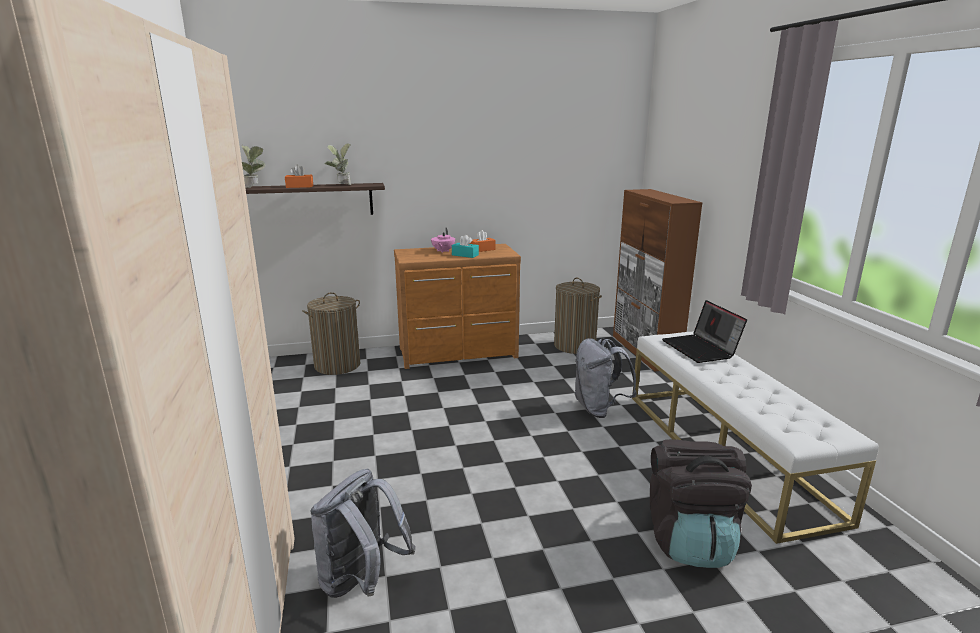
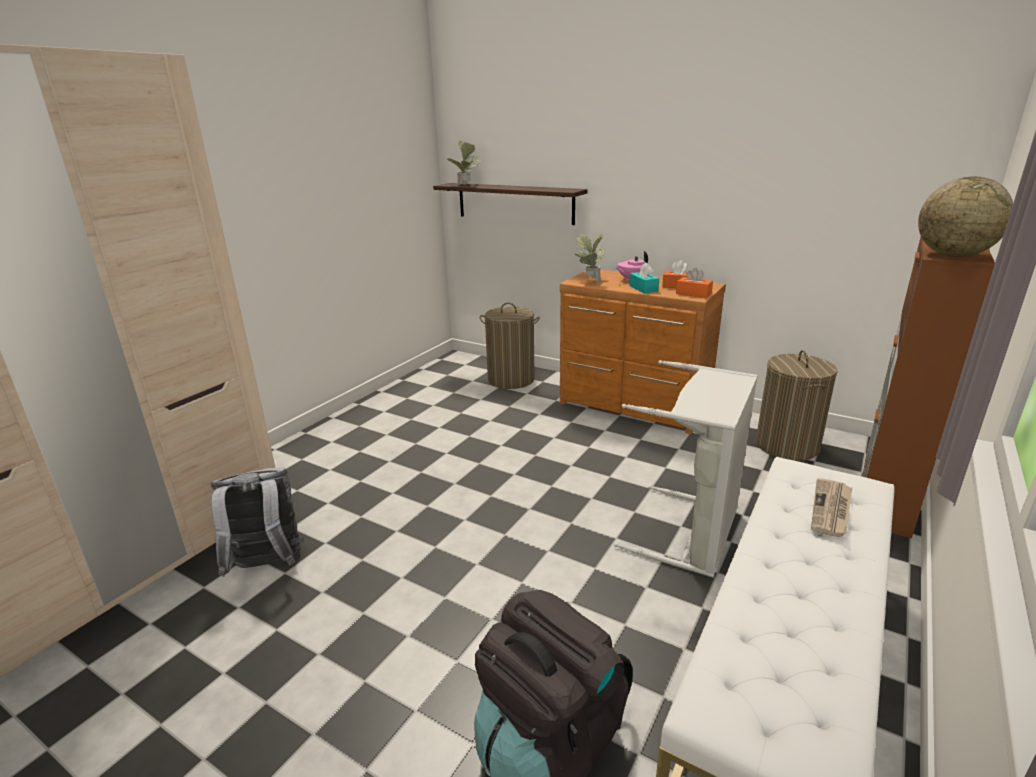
camera: 45 degrees right, 5 degrees up
(299, 186) = (500, 187): orange tissue box -> orange tissue box (693, 294)
(341, 185) = (538, 188): potted plant -> potted plant (589, 280)
(599, 409) = (693, 533): grey backpack -> grey laundry basket
(677, 200) = (953, 255): none -> globe
(701, 349) = (831, 510): laptop -> newspaper

